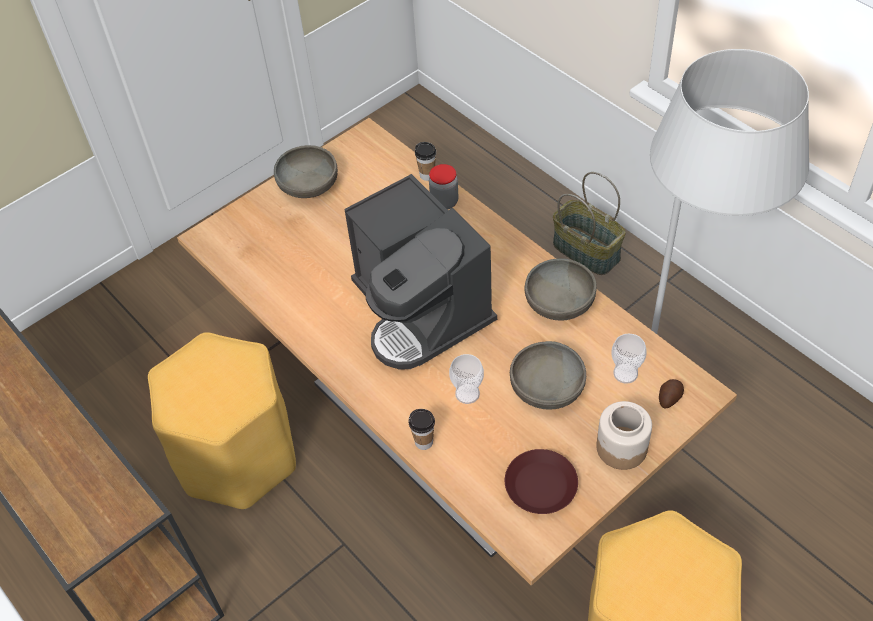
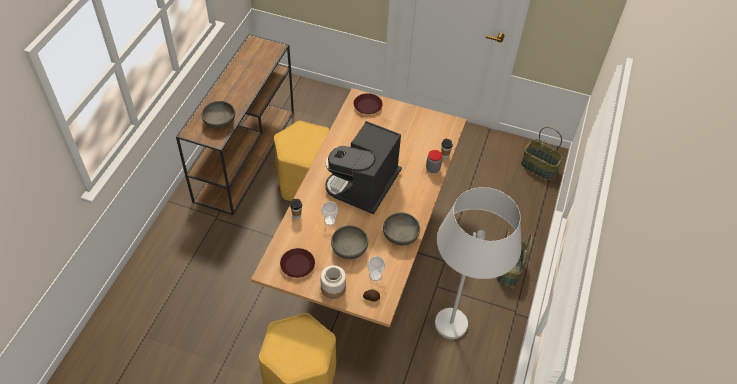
camera: 55 degrees right, 0 degrees up
(239, 232) = (367, 106): none -> brown plate
(308, 185) = (409, 116): grey bowl -> grey bowl (219, 121)
(428, 130) = (539, 167): none -> basket

